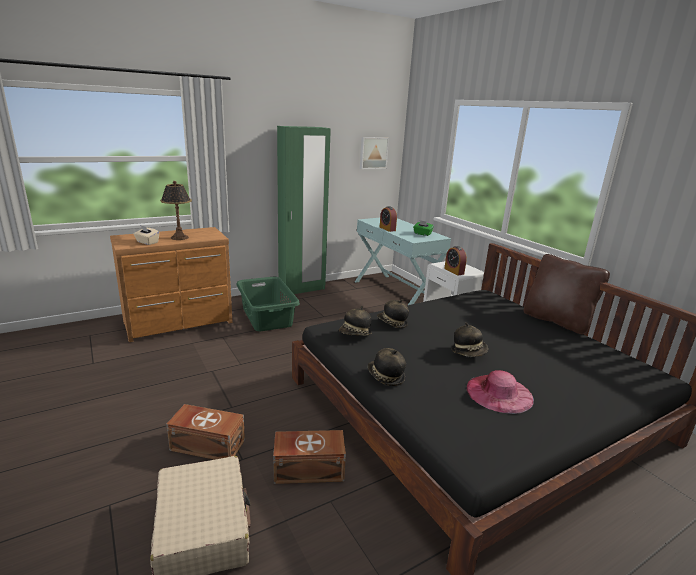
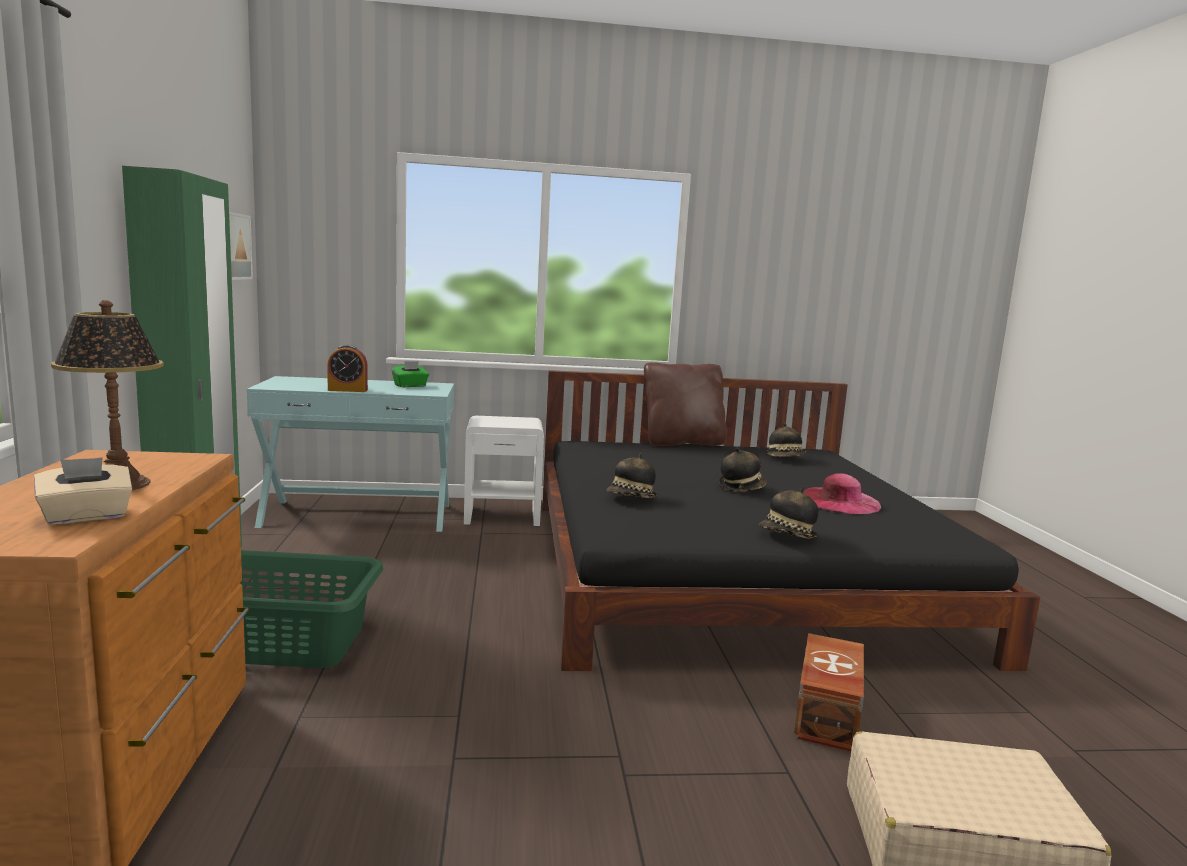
camera: 65 degrees left, 10 degrees down
(207, 444) = (733, 806): brown storage box -> none
(355, 334) = (654, 522): hat -> hat (785, 458)
(454, 271) = (520, 425): alarm clock -> none

